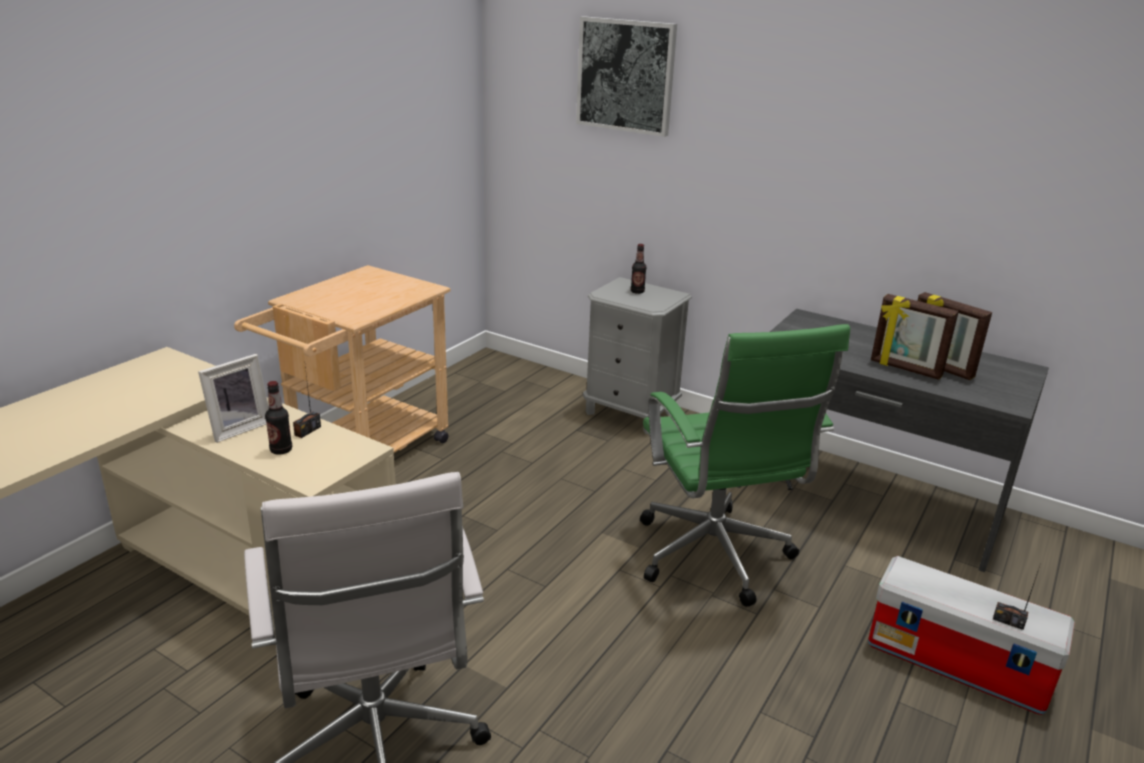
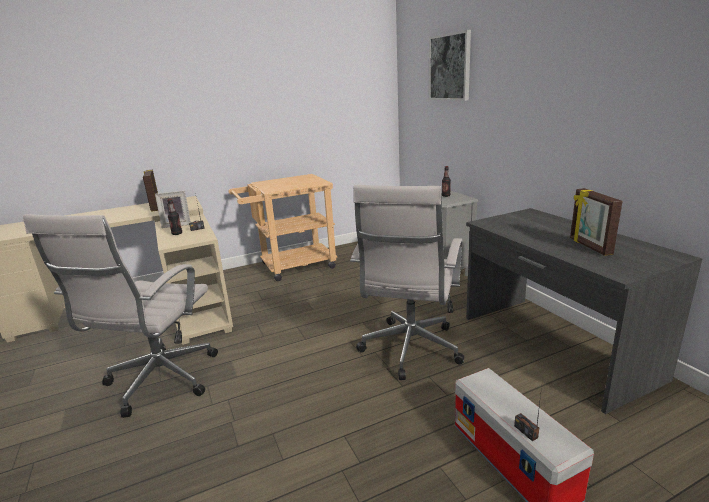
camera: 35 degrees right, 5 degrees down
(715, 559) = (410, 351): green office chair -> white office chair
(905, 369) = (559, 244): picture frame -> picture frame (155, 207)

